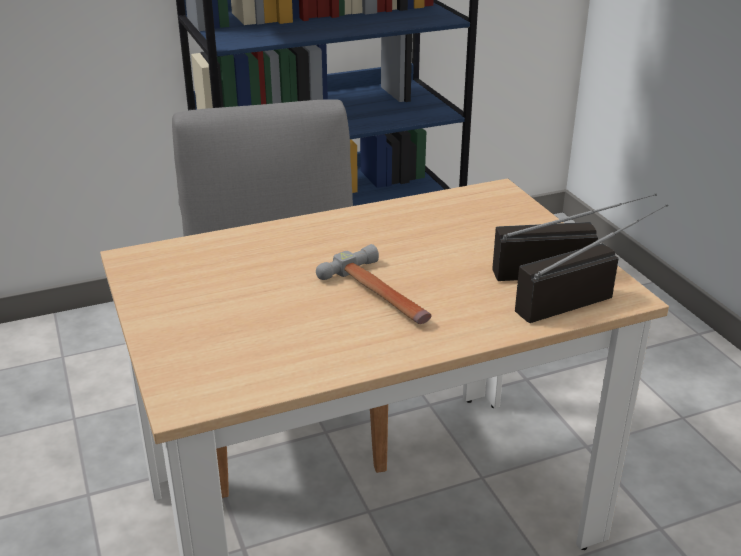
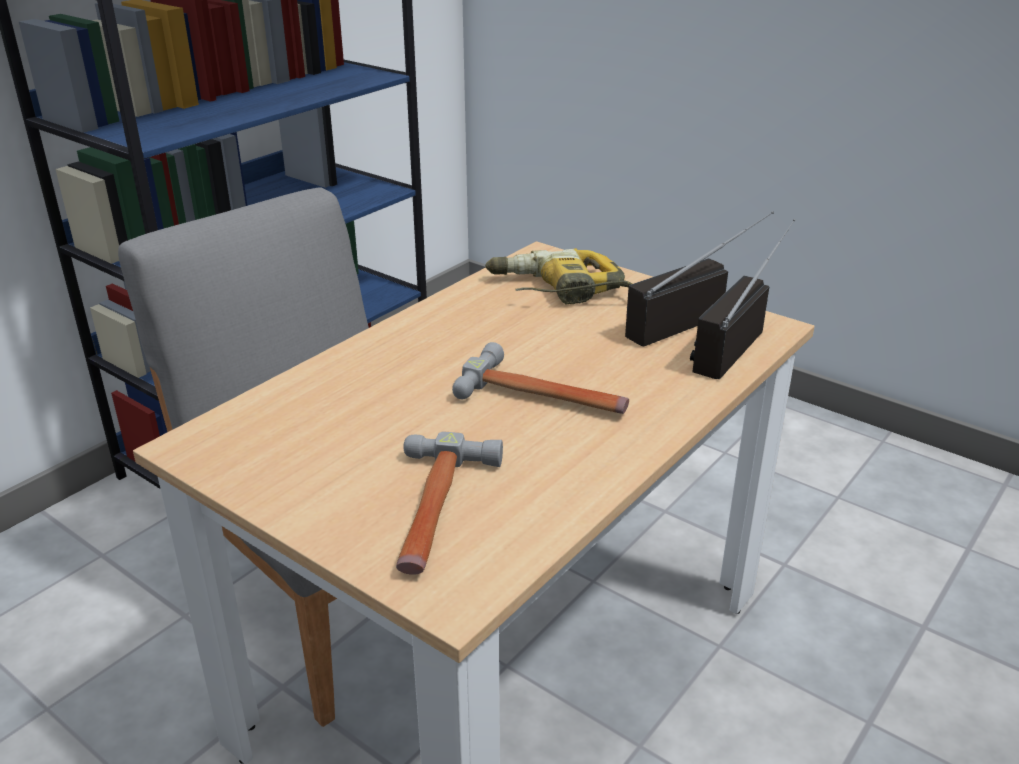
camera: 30 degrees left, 0 degrees up
(228, 347) = (436, 511): none -> hammer
(481, 221) = (558, 290): none -> power drill

